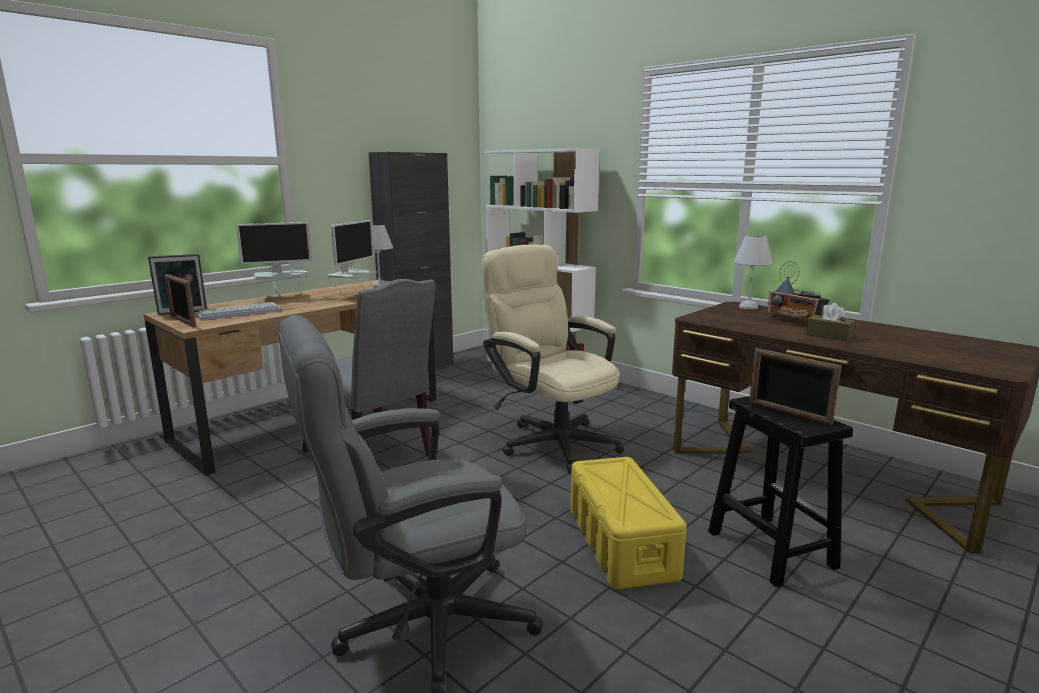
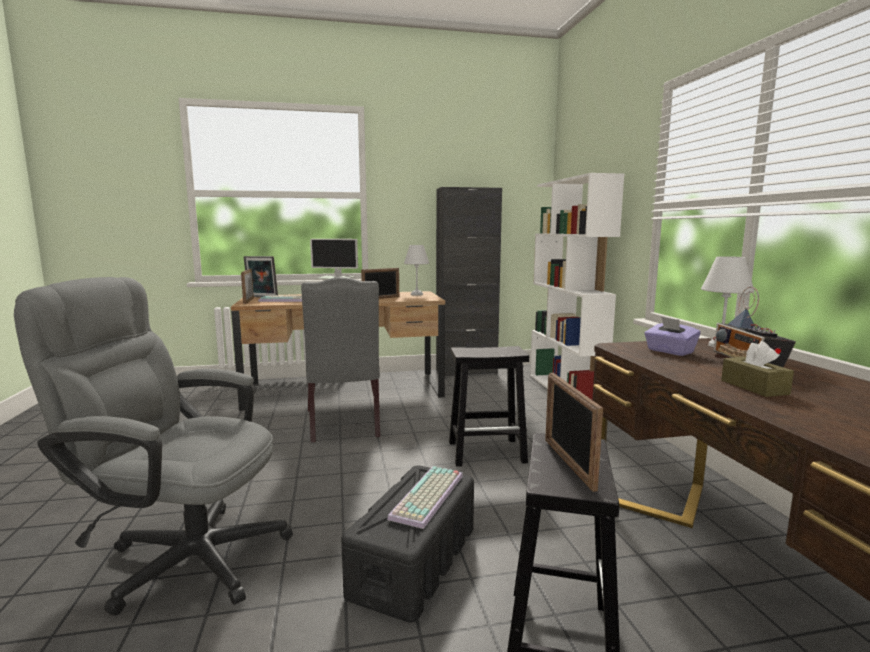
camera: 35 degrees right, 5 degrees down
(354, 296) = (381, 298): monitor -> picture frame
(551, 441) = (487, 452): beige office chair -> black stool
(621, 543) = (414, 562): yellow storage box -> black storage box
(628, 481) = (429, 497): none -> keyboard
(733, 317) = (669, 351): none -> purple tissue box

